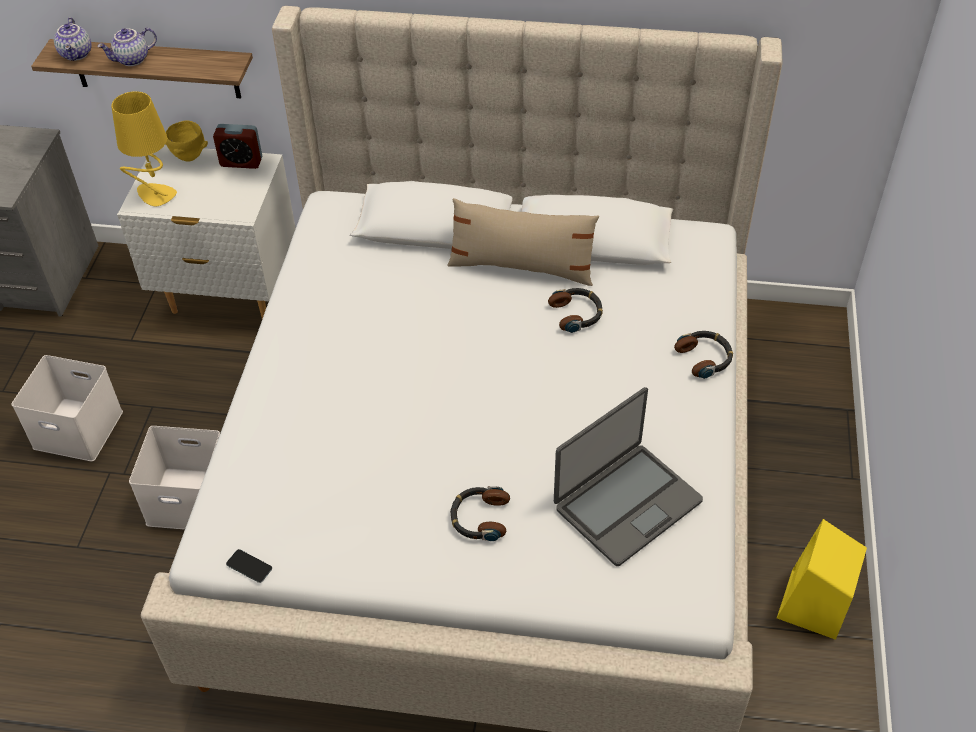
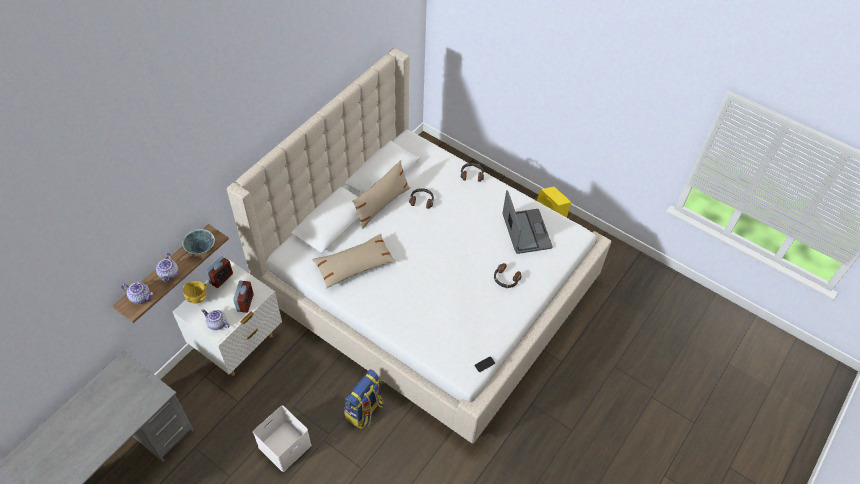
camera: 65 degrees left, 5 degrees up
(155, 195) = (216, 324): yellow table lamp -> teapot
(188, 501) = (364, 411): white storage box -> backpack
(197, 66) = (200, 249): none -> bowl
(211, 205) = (245, 303): none -> alarm clock
(362, 290) = (354, 265): none -> beige pillow

